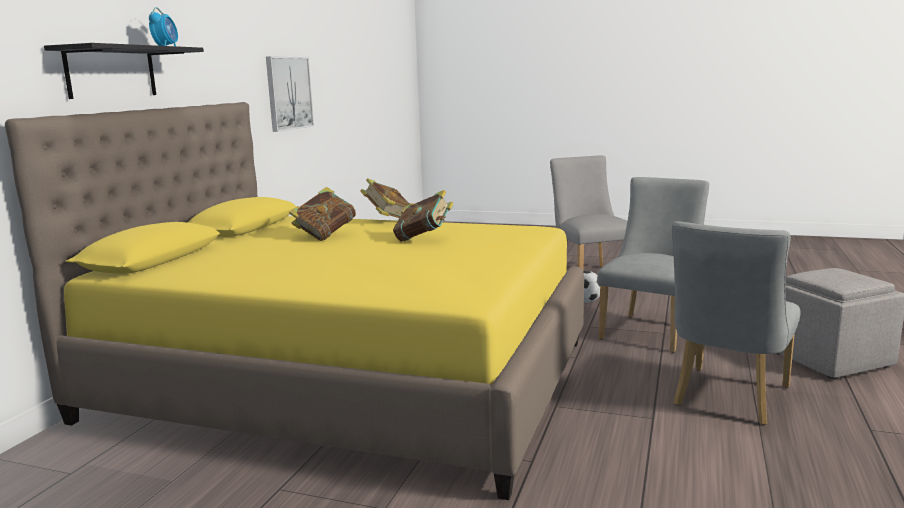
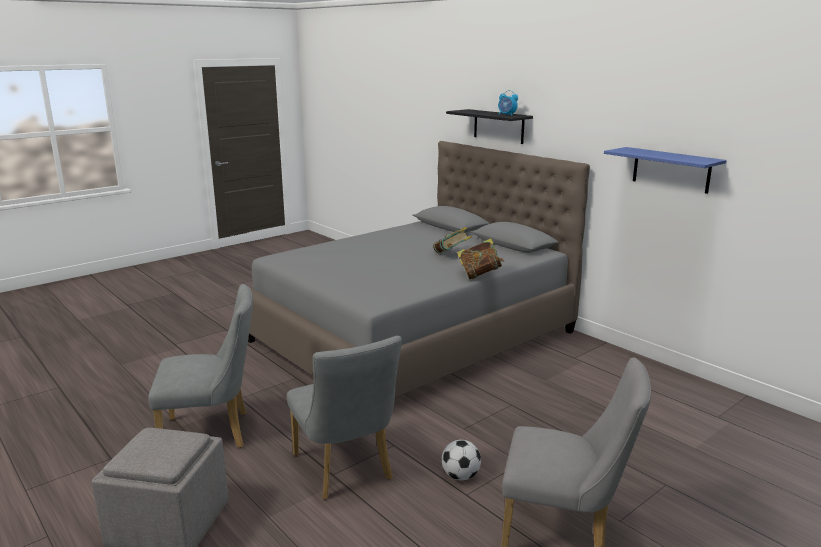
camera: 120 degrees right, 5 degrees up
(289, 93) = (671, 170): picture -> blue shelf
(348, 379) = (413, 336): yellow bed -> grey bed
(424, 239) = (399, 271): book -> none
(727, 399) = (213, 433): grey chair -> grey chair turned 105 degrees clockwise

